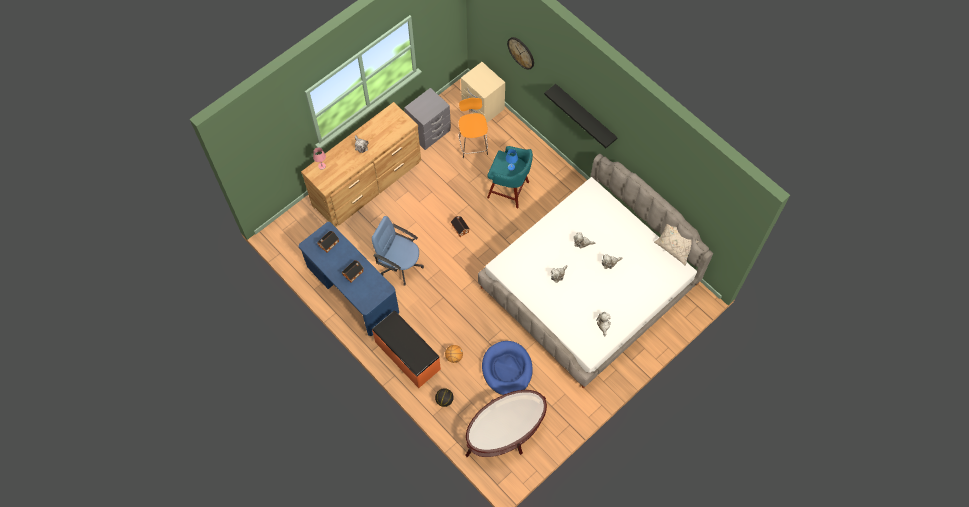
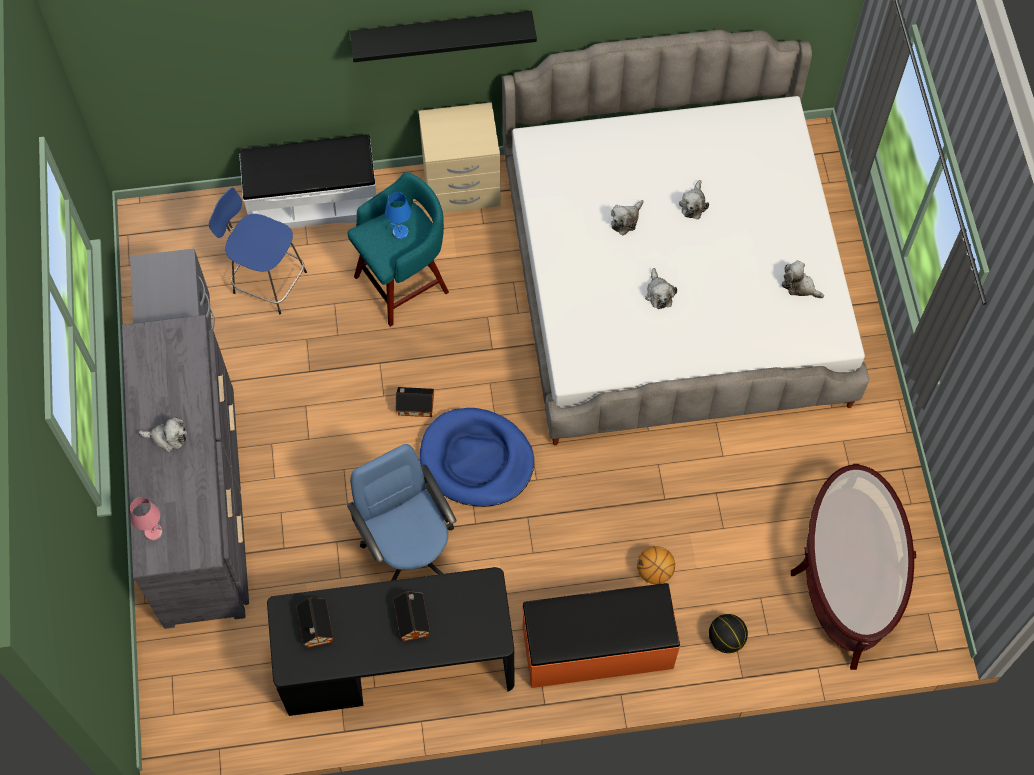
camera: 55 degrees left, 0 degrees up
(352, 290) = (397, 664): blue desk -> black desk
(367, 183) = (199, 501): brown dresser -> grey dresser
(400, 264) = (409, 548): blue office chair -> blue office chair turned 90 degrees clockwise
(473, 144) = (267, 281): orange stool -> blue stool
(482, 107) = (206, 220): beige nightstand -> beige nightstand (462, 188)
(507, 369) = (737, 501): blue dog bed -> blue dog bed (476, 460)
(519, 137) = (314, 202): none -> white bench
(521, 52) = (242, 40): wall clock -> none
(673, 249) = (737, 102): beige pillow -> none

